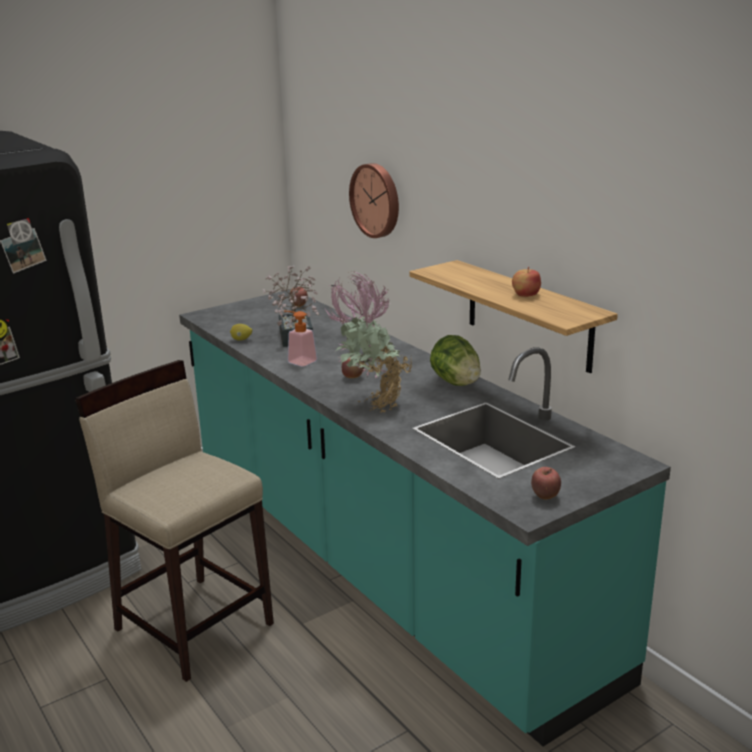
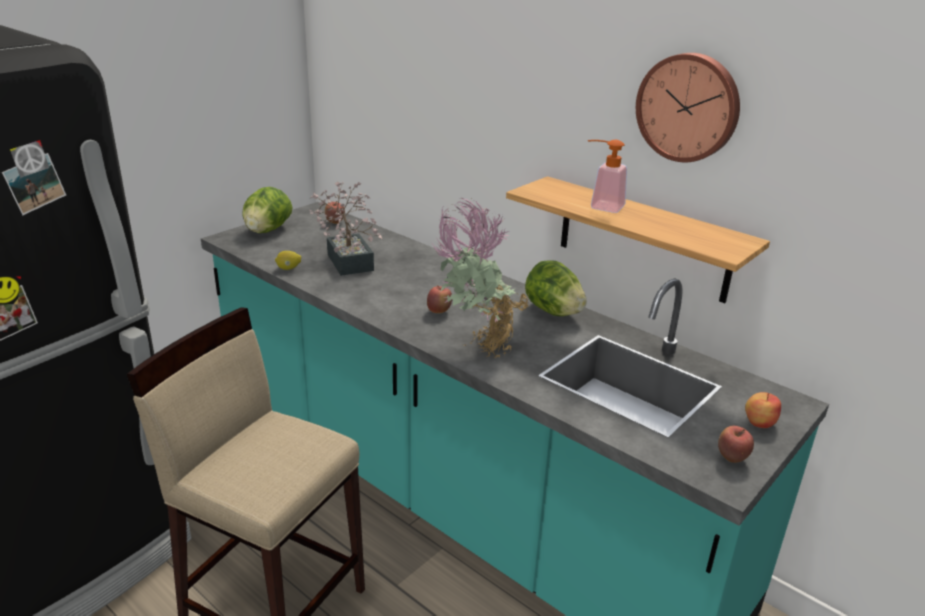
camera: 15 degrees left, 5 degrees up
(237, 310) = (267, 230): none -> lettuce
(298, 361) = (367, 293): soap dispenser -> soap dispenser (601, 206)
(377, 200) = (437, 107): wall clock -> wall clock (688, 107)
(525, 295) = (656, 220): apple -> apple (759, 422)

